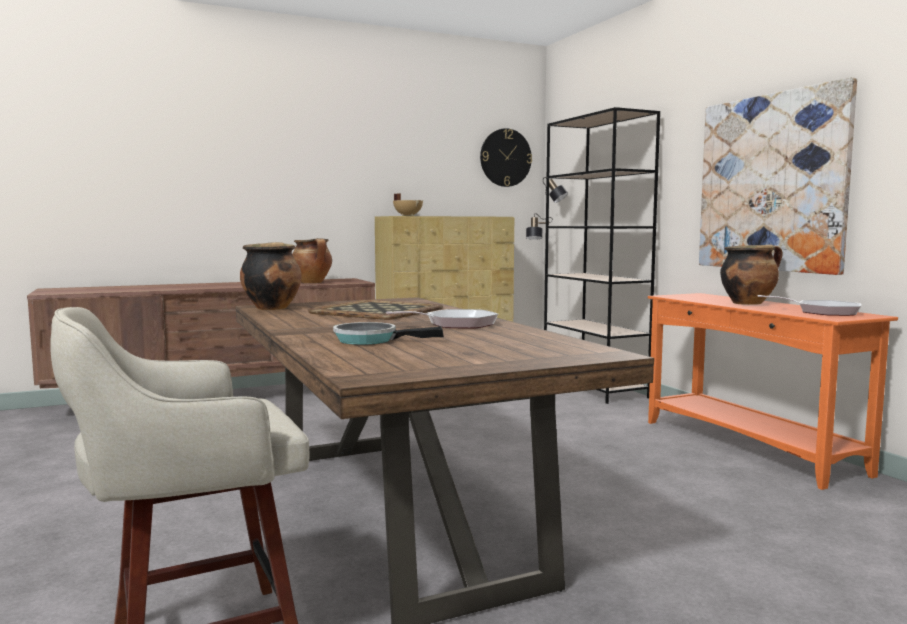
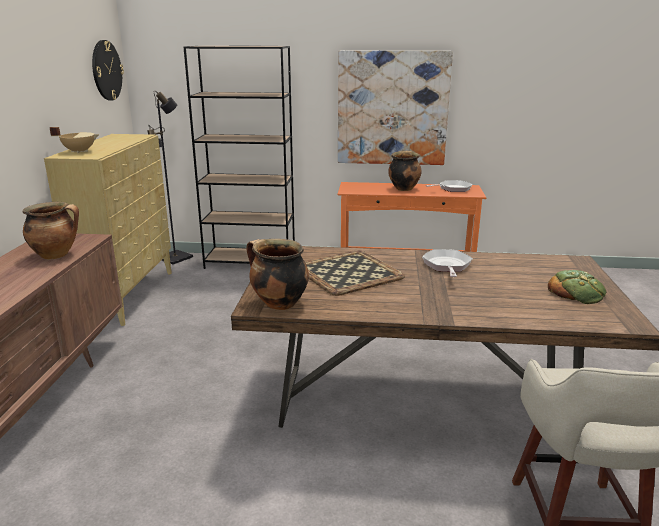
camera: 60 degrees left, 15 degrees up
(371, 340) = (500, 300): frying pan -> none
(458, 357) = (576, 291): none -> bread

